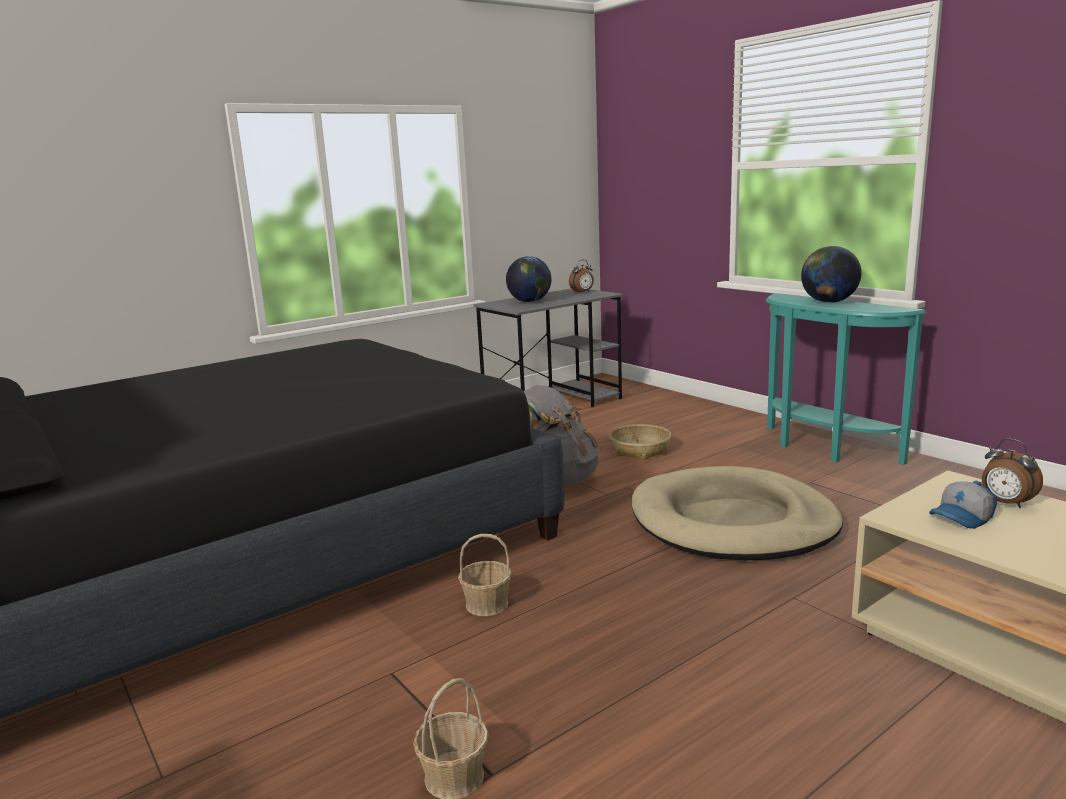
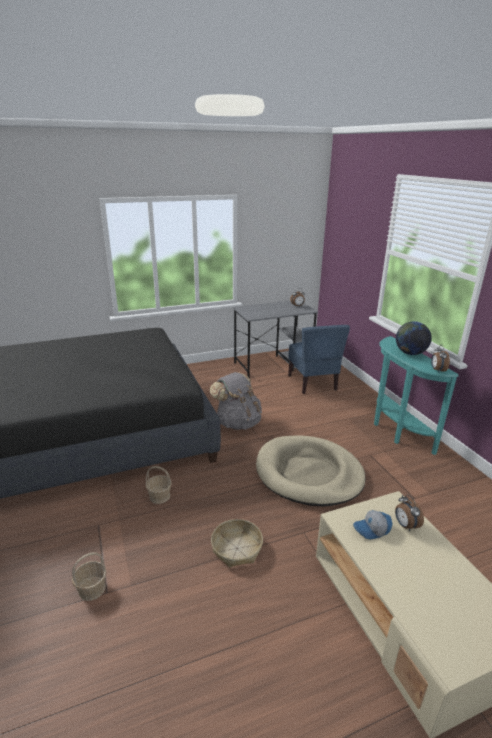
camera: 15 degrees right, 10 degrees up
(530, 301) = (262, 310): globe -> none
(640, 415) = (313, 383): none -> blue chair
(640, 450) = (296, 410): basket -> basket (236, 548)
(891, 310) = (437, 370): none -> alarm clock

